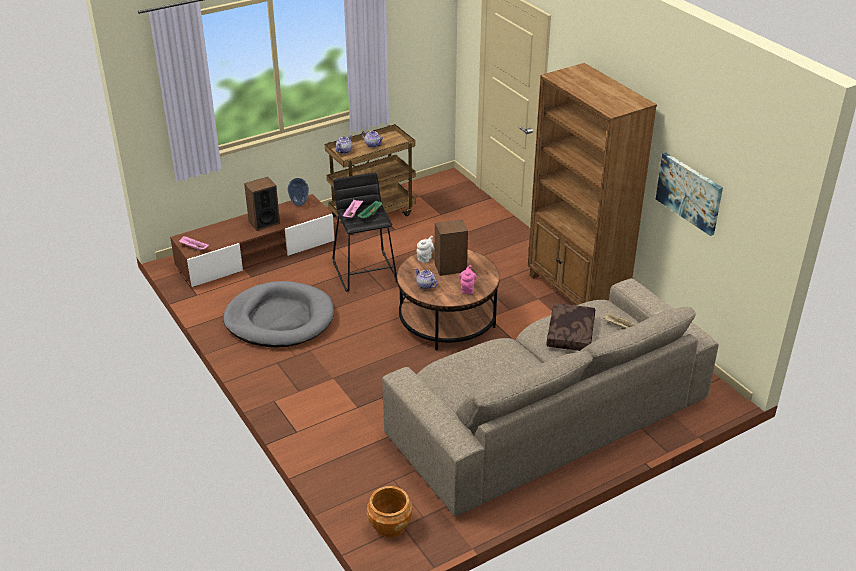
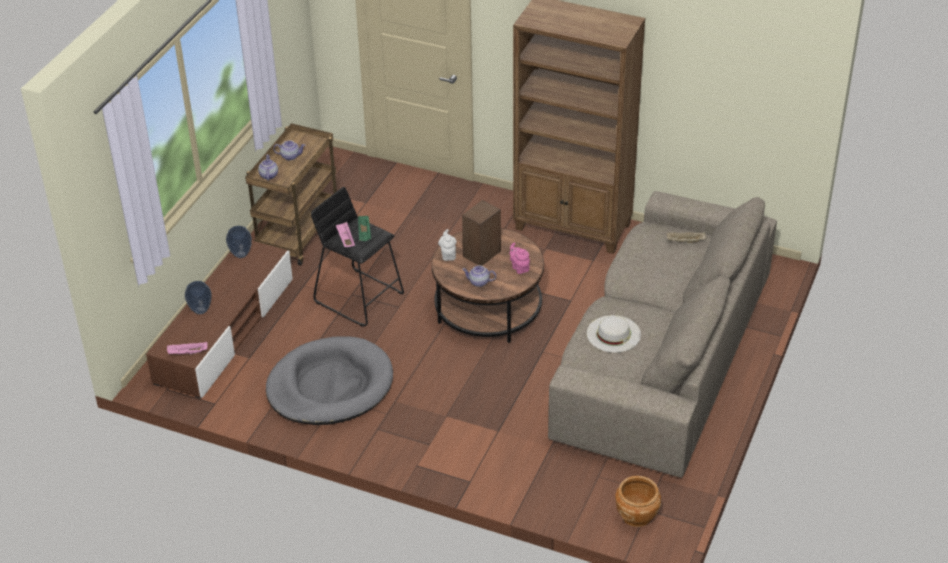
camera: 35 degrees left, 5 degrees up
(233, 226) = (200, 310): none -> vase
(264, 222) = (228, 292): speaker -> none
(480, 366) = (613, 334): none -> white hat
(571, 334) = (653, 267): brown pillow -> none
(689, 193) = (696, 91): picture -> none

